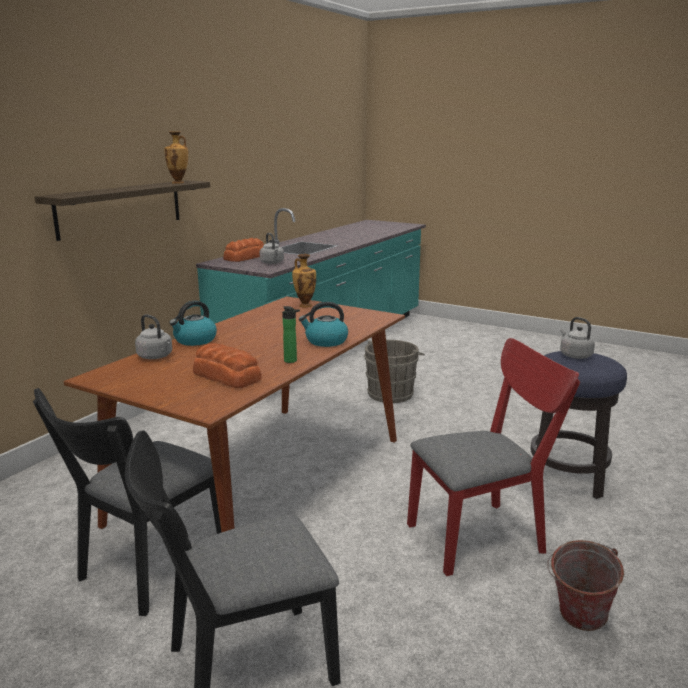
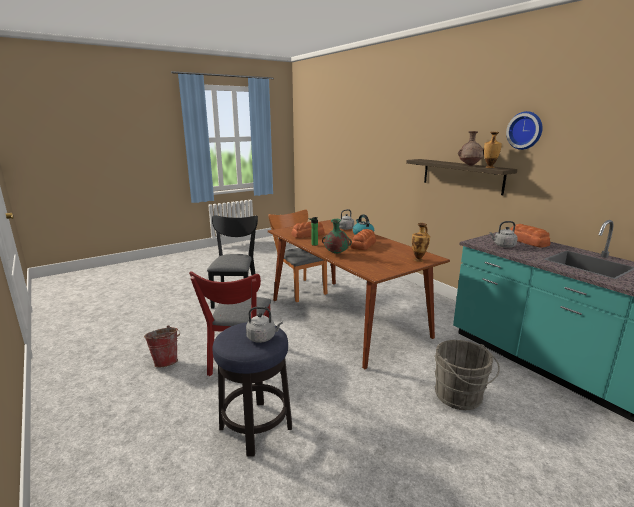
camera: 115 degrees right, 0 degrees up
(146, 570) = (298, 288): black chair -> orange chair
(153, 185) = (470, 165): none -> brown vase
(183, 128) = (525, 130): none -> wall clock
(261, 333) = (363, 245): none -> bread
(325, 341) = (336, 253): kettle -> green vase

